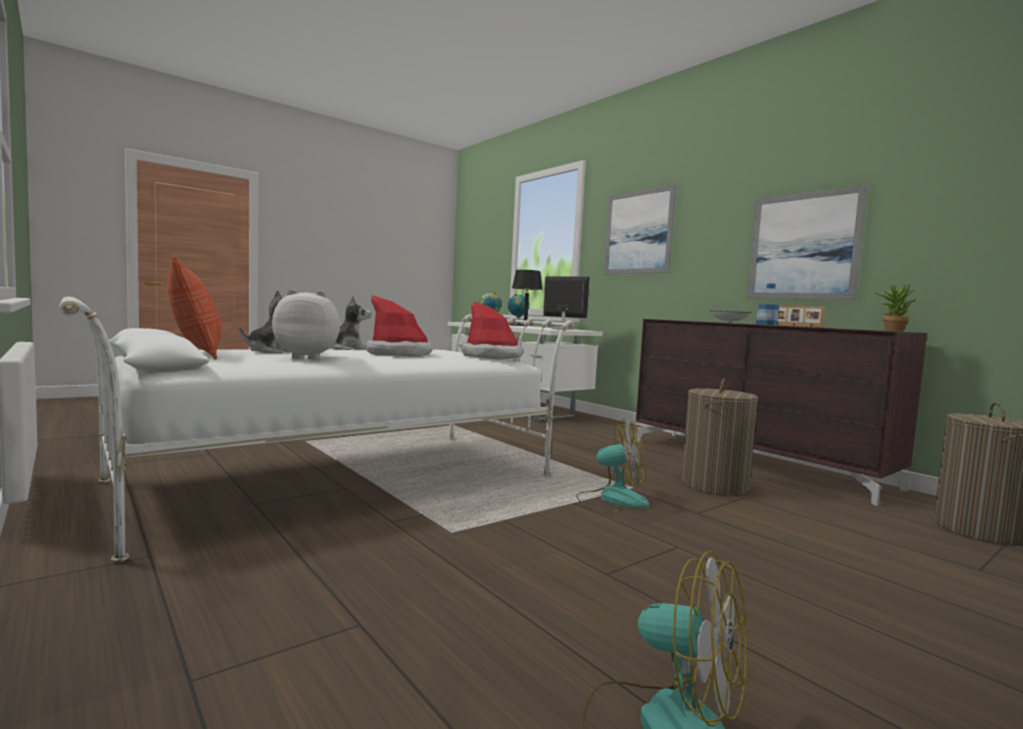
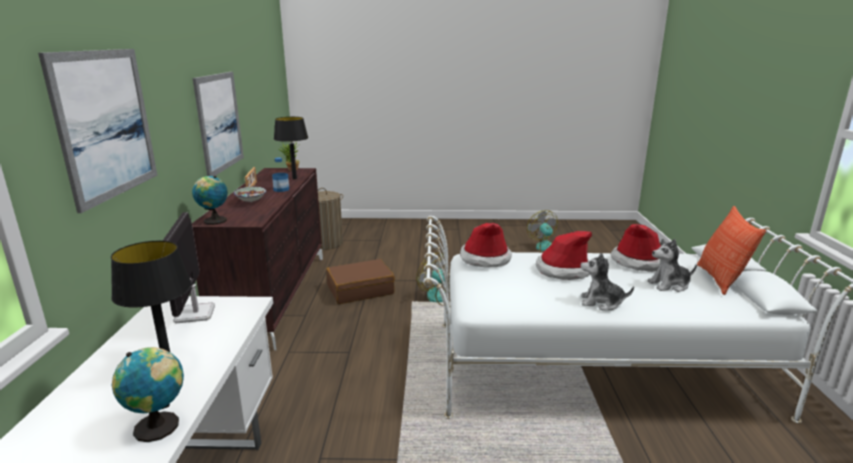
camera: 140 degrees left, 15 degrees up
(309, 358) = (638, 262): plush toy -> hat
(517, 325) = (81, 415): globe -> globe (213, 221)
(714, 485) = (360, 290): laundry basket -> brown suitcase
(823, 327) = (294, 178): none -> black table lamp

